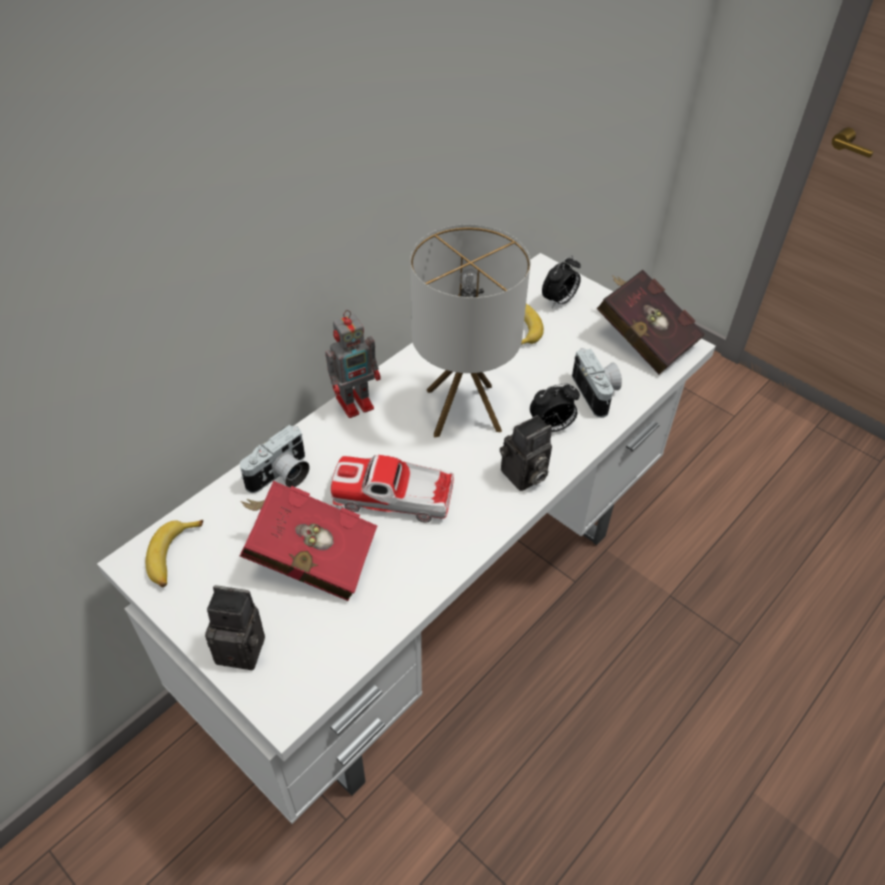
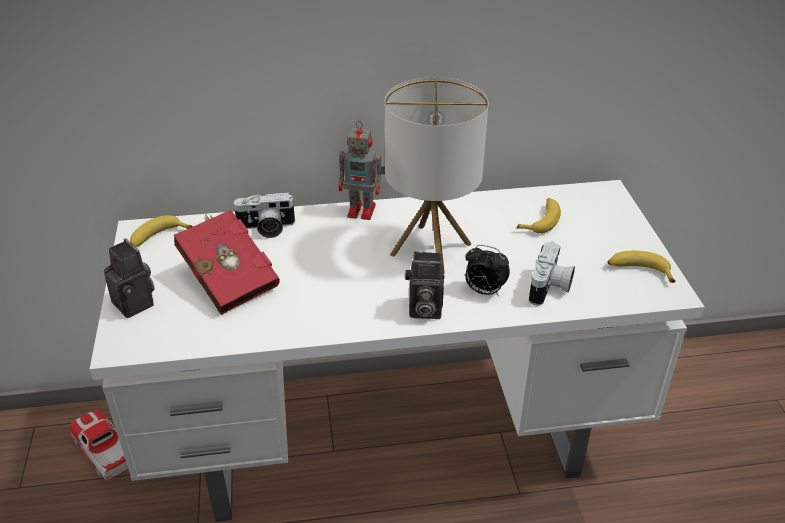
camera: 40 degrees right, 10 degrees down
(394, 496) = (320, 274): toy car -> toy car (105, 451)
(559, 301) = (595, 216): alarm clock -> none
(642, 338) = (639, 271): red book -> banana

